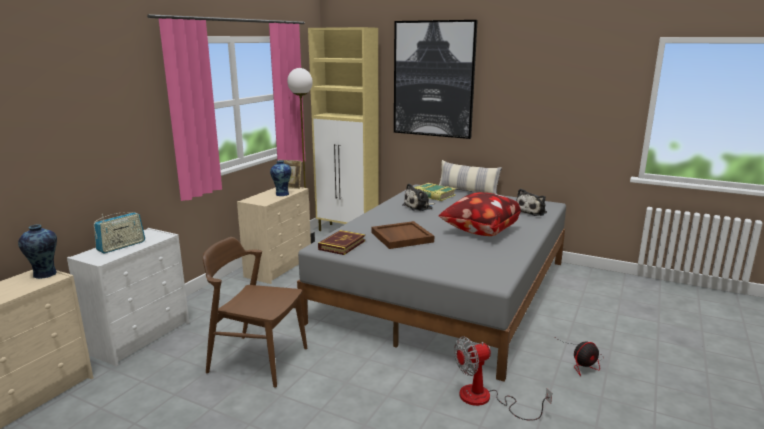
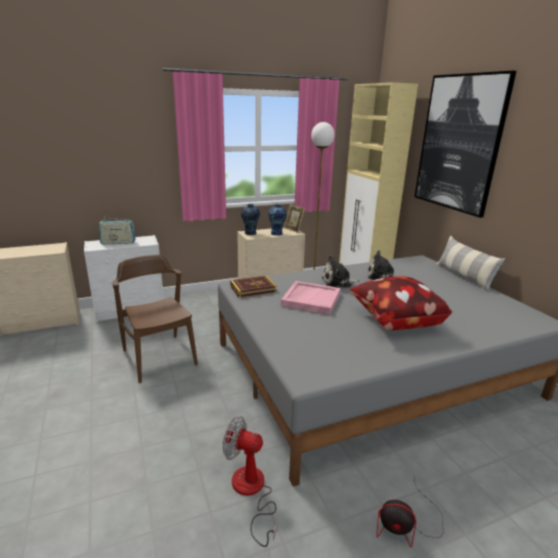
camera: 40 degrees right, 5 degrees up
(45, 274) = (55, 248): vase -> vase (250, 233)
(401, 237) = (311, 299): brown tray -> pink tray
(433, 195) = (418, 270): book -> none
(532, 212) = (501, 321): plush toy -> plush toy (338, 282)

